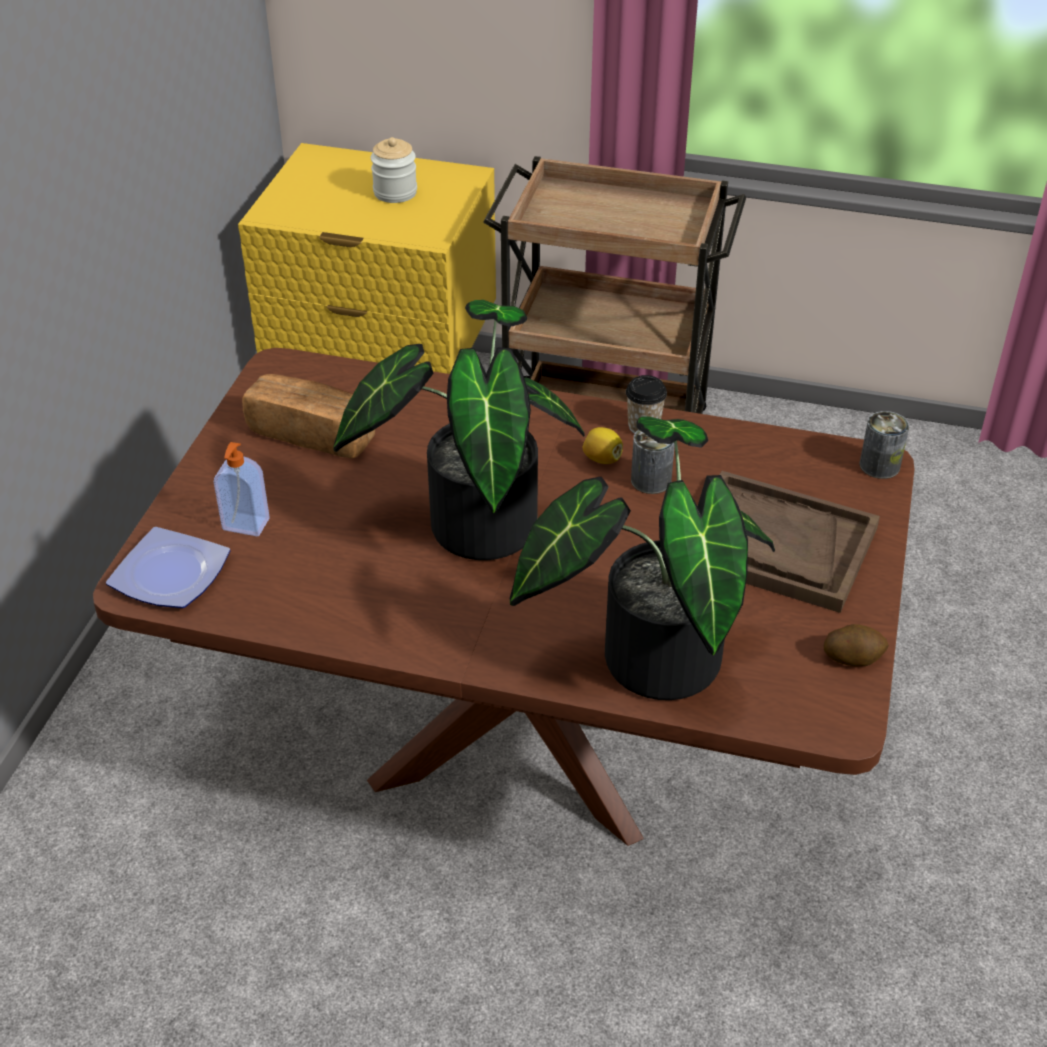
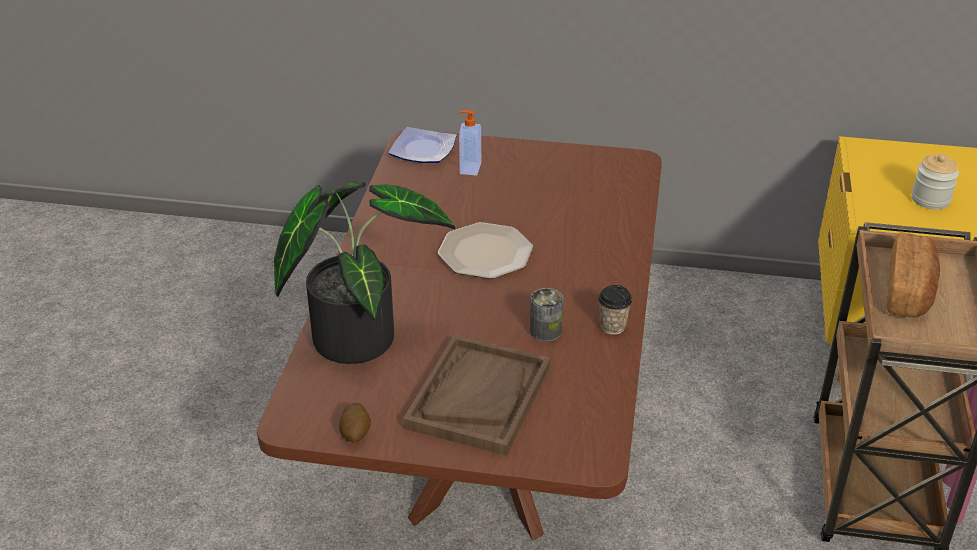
camera: 85 degrees right, 5 degrees down
(313, 433) = (566, 182): bread -> bread (909, 291)
(472, 522) = (485, 252): potted plant -> plate
(602, 459) = (567, 306): lemon -> none
(879, 465) = (592, 462): can -> none

